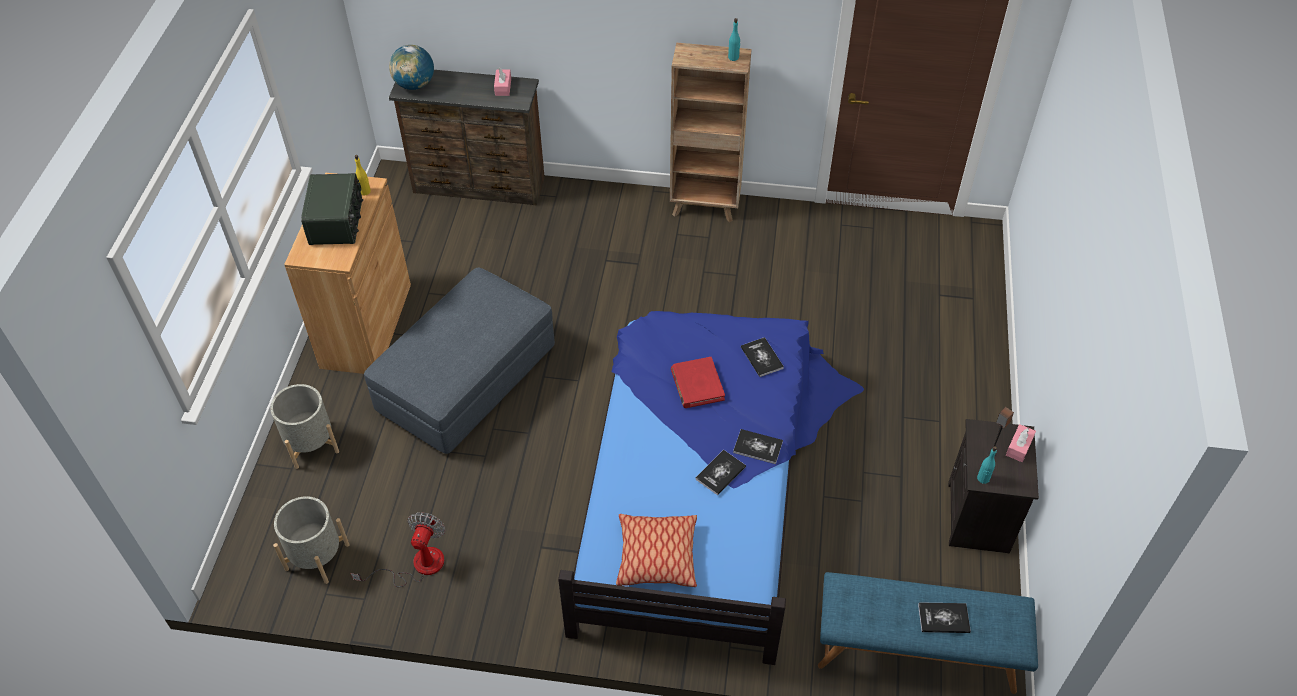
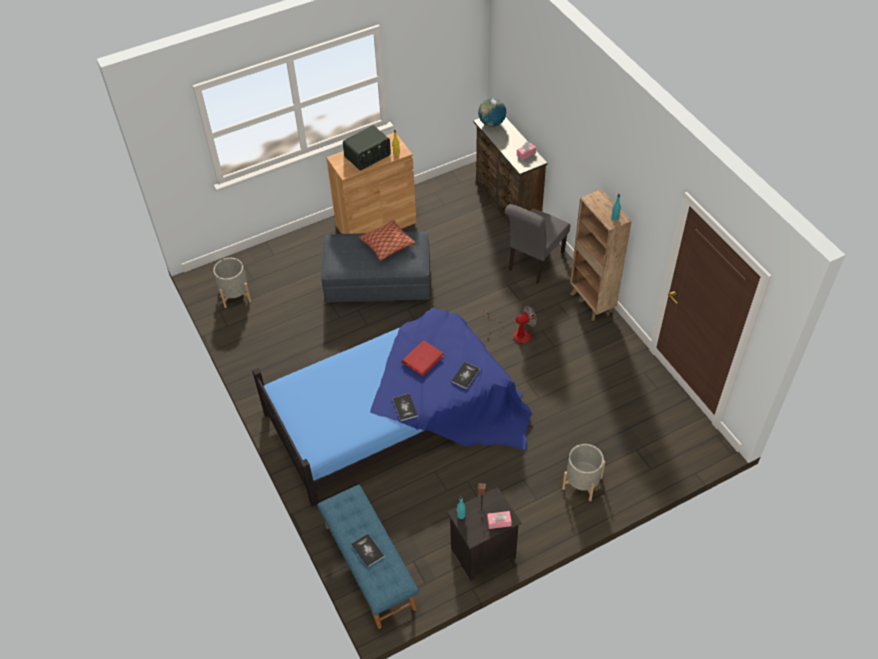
camera: 55 degrees right, 0 degrees up
(311, 444) = (292, 252): grey planter -> grey planter (582, 483)
(417, 565) = (258, 332): fan -> fan (515, 334)
(595, 218) = (533, 263): none -> grey chair
(656, 556) = (304, 404): pillow -> pillow (387, 244)
(720, 473) = (375, 401): book -> none

